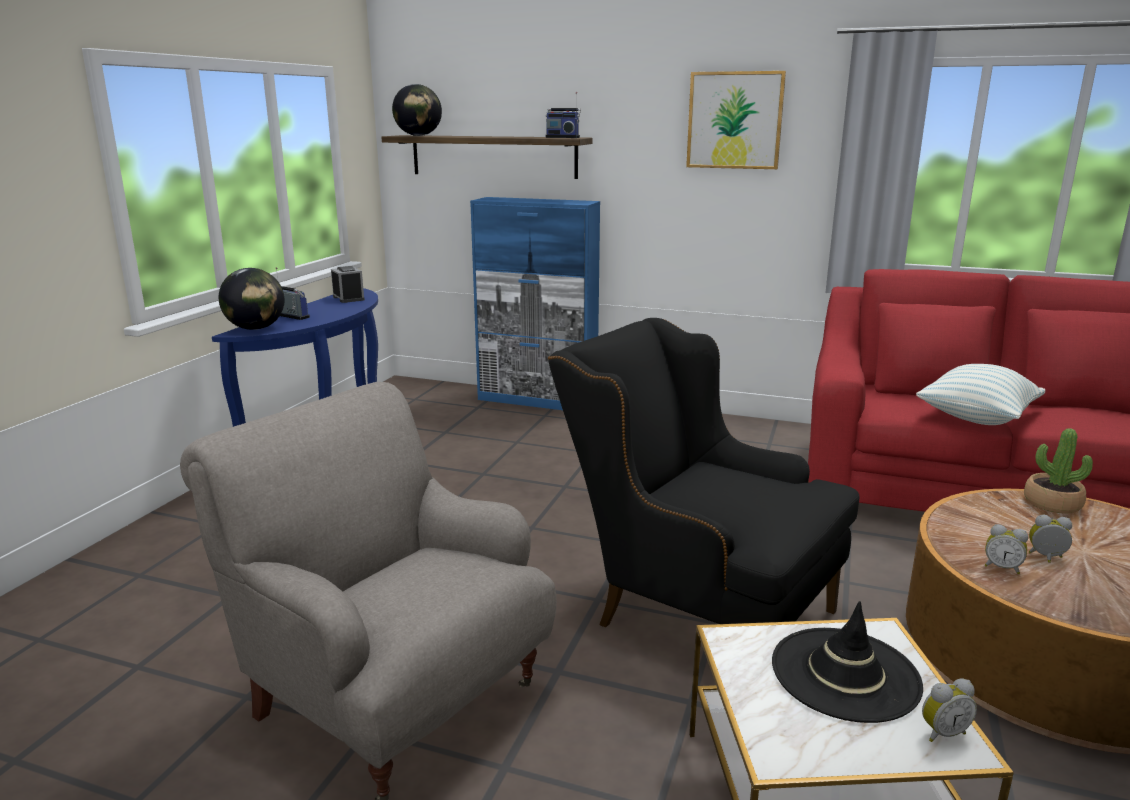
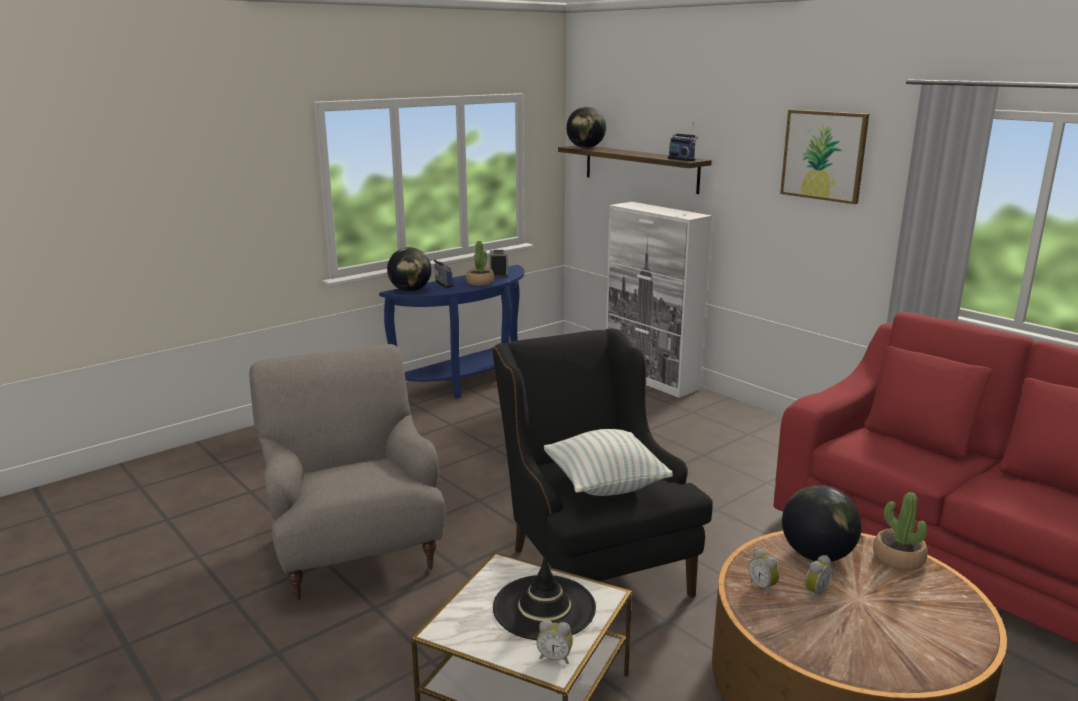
camera: 30 degrees right, 0 degrees up
(339, 309) = (480, 282): none -> potted plant
(538, 400) = (651, 379): blue cabinet -> white cabinet
(976, 418) = (923, 472): pillow -> pillow (605, 485)
(993, 521) = (817, 555): none -> globe
(1046, 558) = (814, 592): alarm clock -> alarm clock turned 90 degrees clockwise

